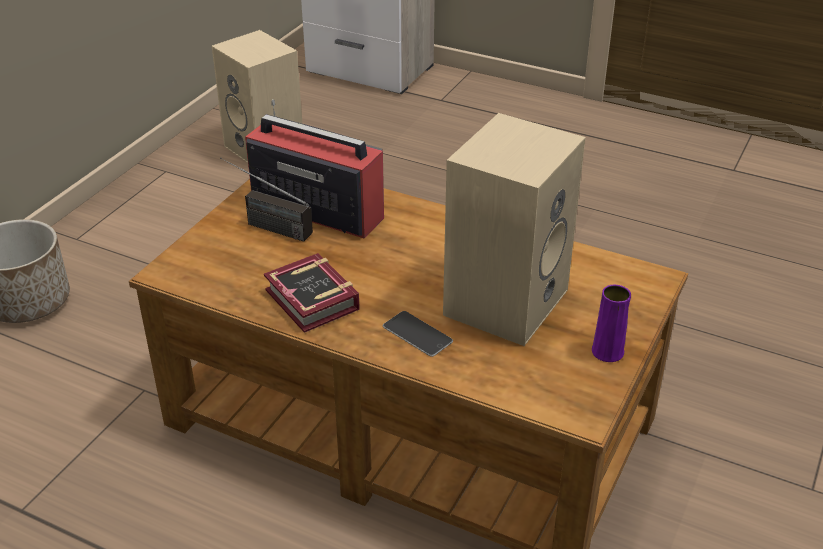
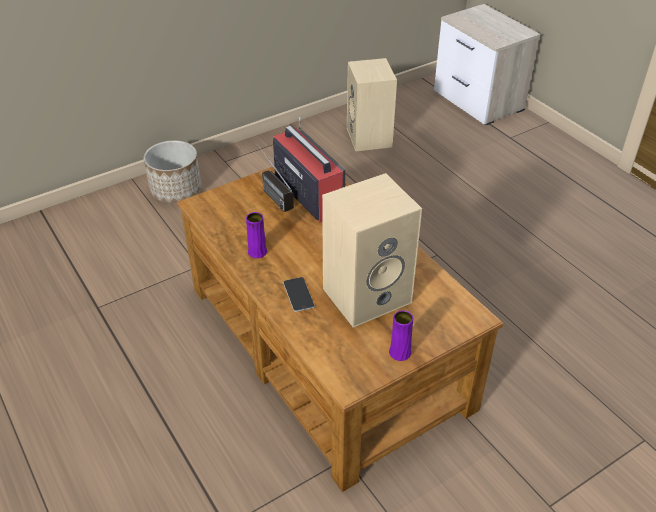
camera: 30 degrees right, 5 degrees up
(312, 303) = (257, 252): book -> purple vase

